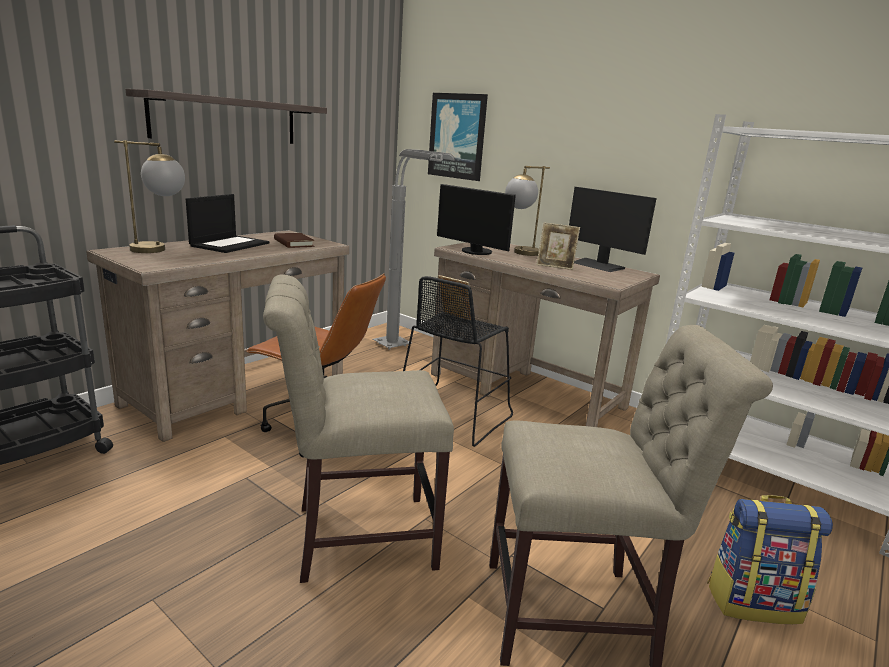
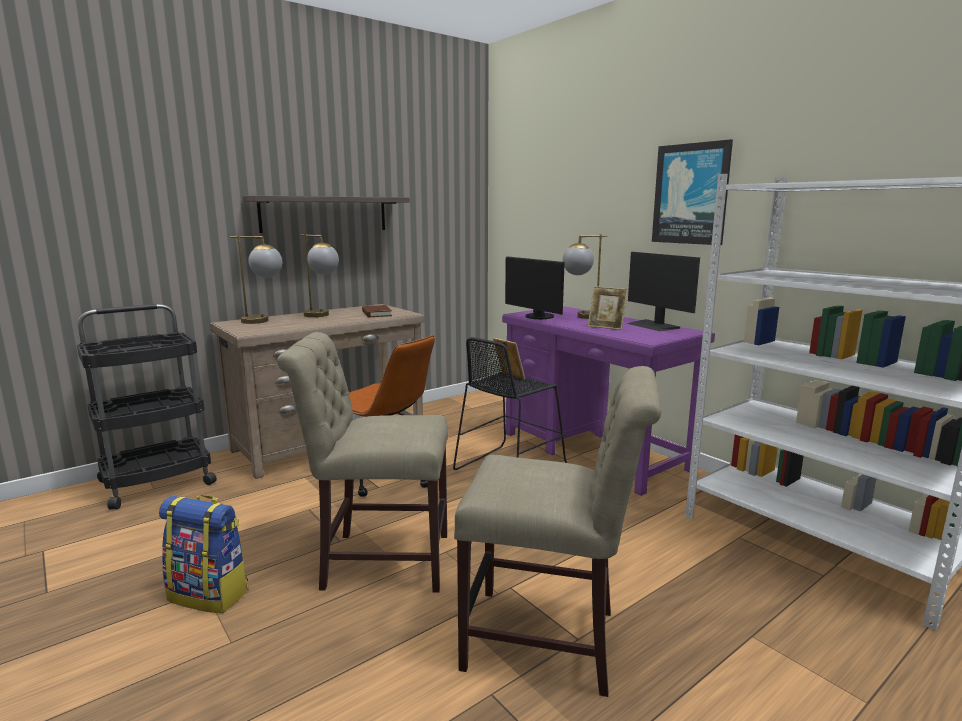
camera: 15 degrees right, 5 degrees down
(230, 244) = (322, 316): laptop -> table lamp
(405, 351) = (490, 413): grey floor lamp -> none
(457, 136) = (534, 213): picture -> picture (691, 194)
(526, 390) = (594, 450): brown desk -> purple desk
(753, 602) = (740, 651): backpack -> backpack (210, 594)

